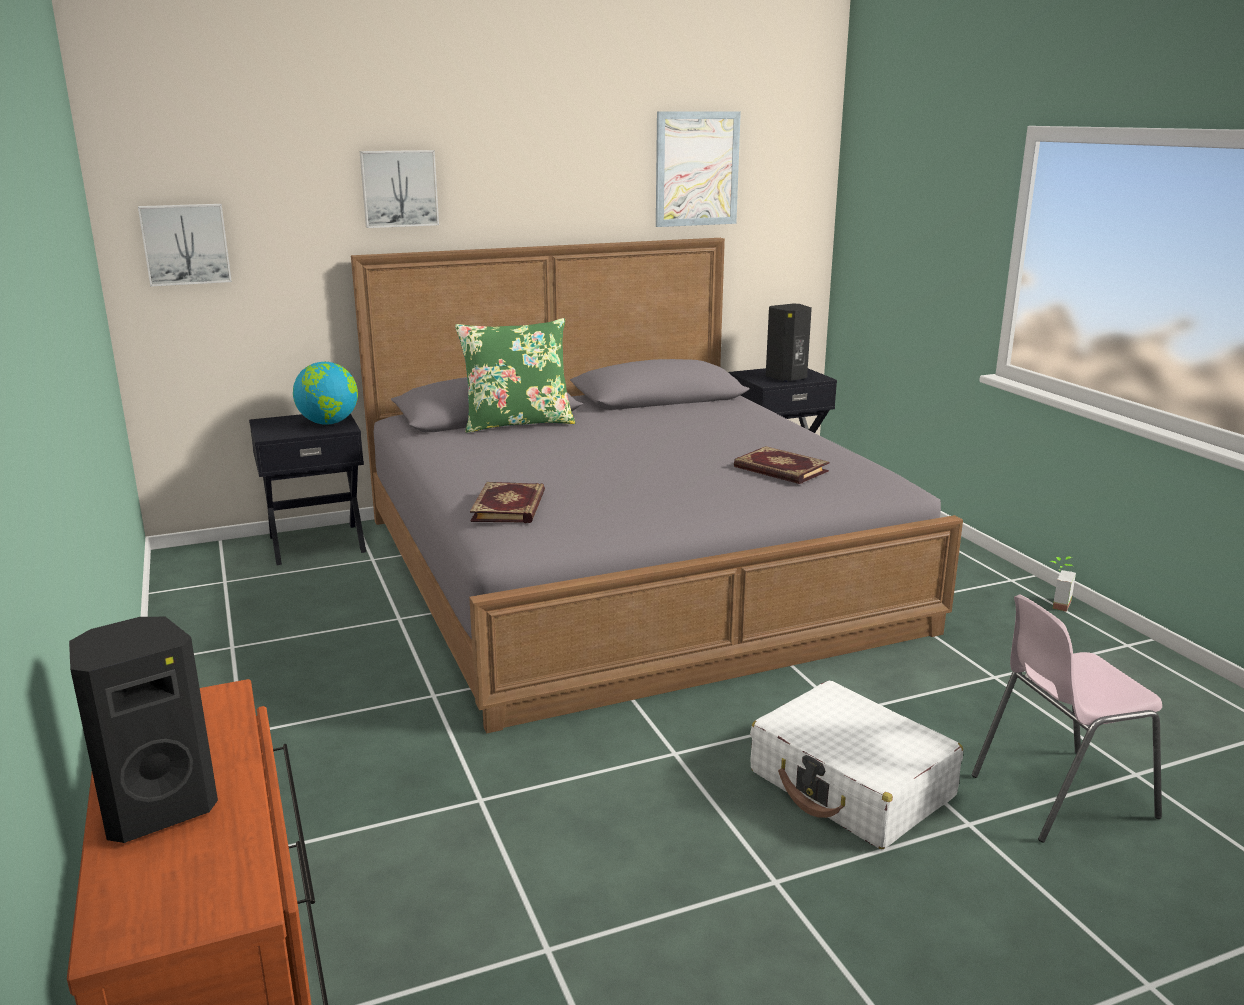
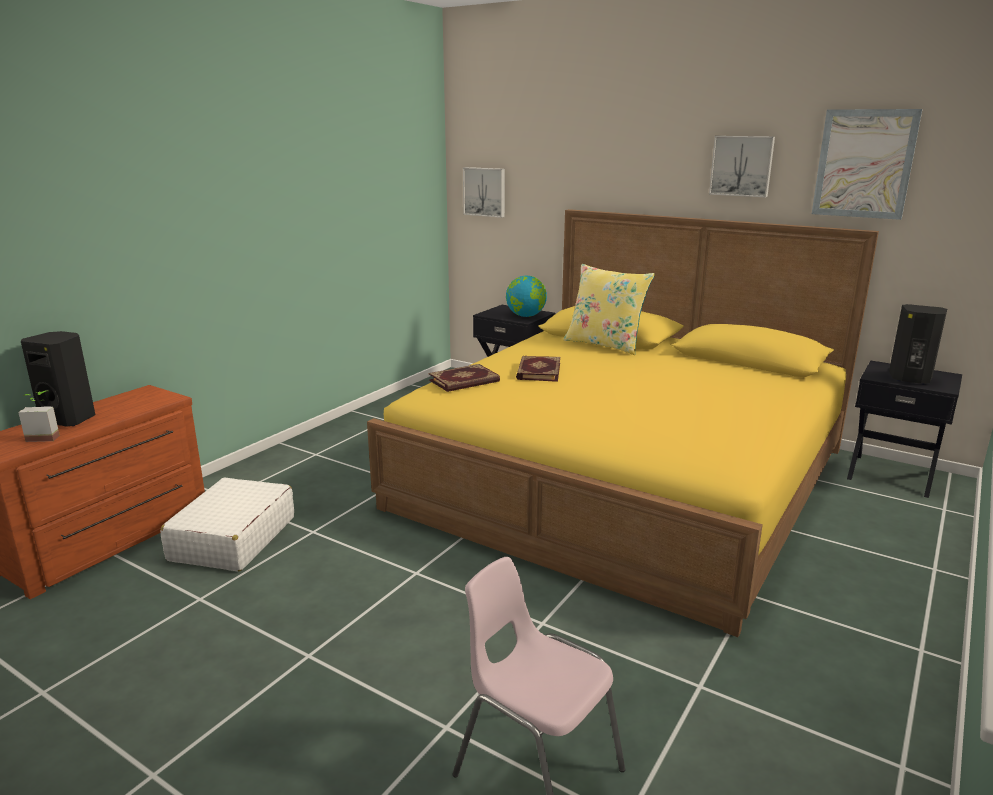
camera: 55 degrees right, 0 degrees up
(399, 188) = (606, 166): picture -> picture (742, 166)
(517, 423) = (605, 344): green pillow -> yellow pillow
(626, 570) = (624, 476): grey bed -> yellow bed
(780, 469) = (667, 426): book -> book (537, 371)
(851, 785) = (446, 654): white suitcase -> white suitcase (232, 539)
(1055, 603) = (918, 692): potted plant -> potted plant (45, 436)

